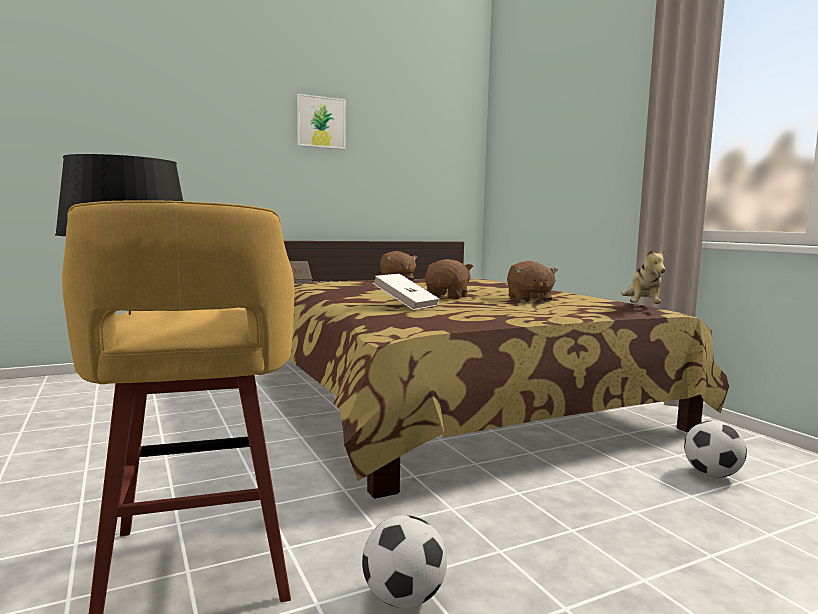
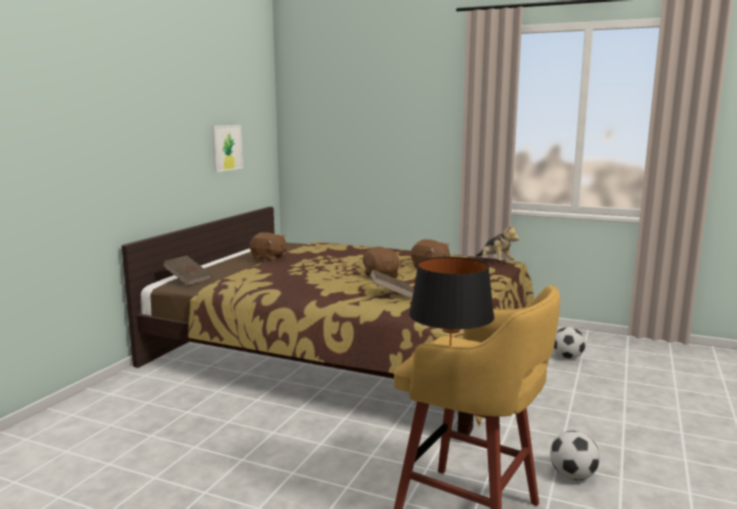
camera: 40 degrees left, 5 degrees up
(321, 122) = (168, 109): picture -> picture (226, 147)
(406, 305) = (391, 294): white book -> brown book

